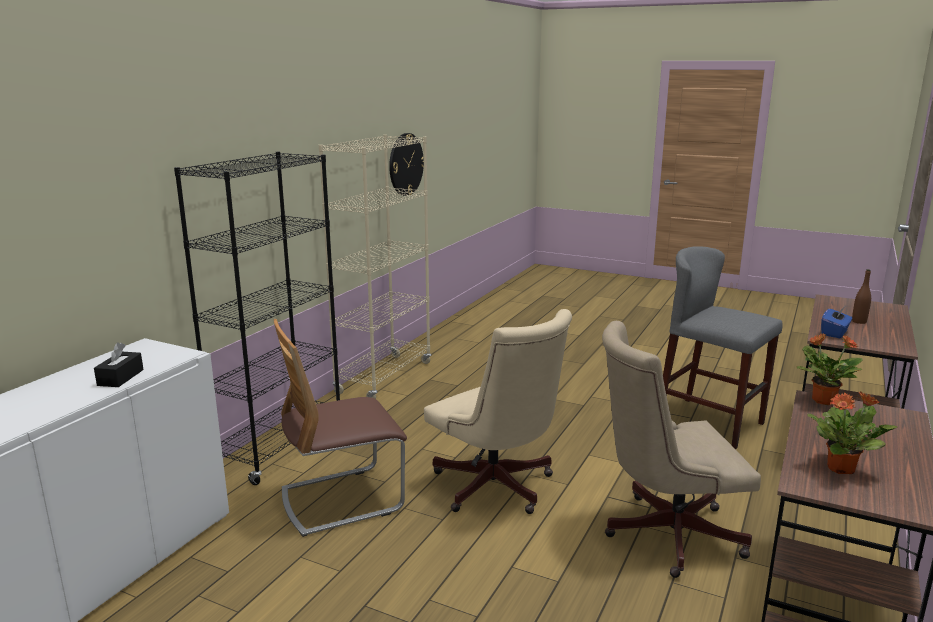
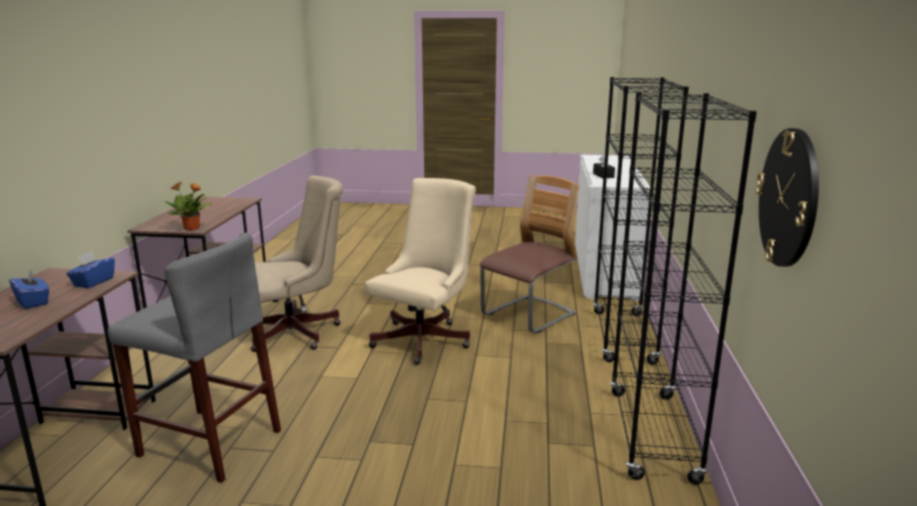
camera: 160 degrees right, 0 degrees up
(384, 378) = (652, 435): beige bookcase -> black bookcase
(497, 489) = (425, 338): beige office chair -> beige office chair turned 90 degrees clockwise
(842, 468) = (222, 205): potted plant -> none
(859, 321) = (33, 302): brown bottle -> blue tissue box

